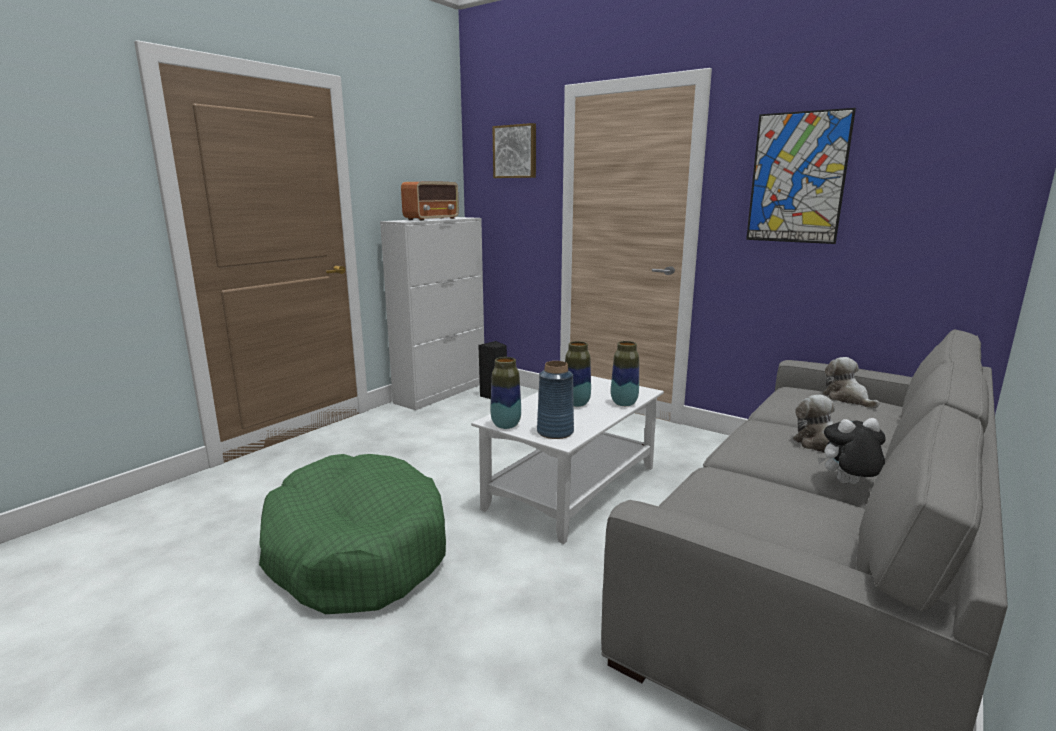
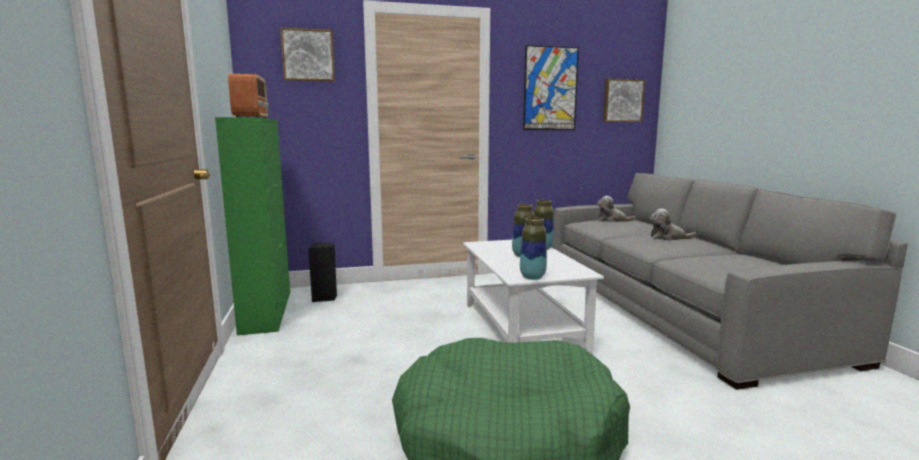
camera: 50 degrees left, 5 degrees down
(441, 392) = (267, 311): white cabinet -> green cabinet
(555, 432) = (566, 271): blue vase -> none
(847, 484) = (714, 248): plush toy -> none
(945, 196) = (622, 100): none -> picture

